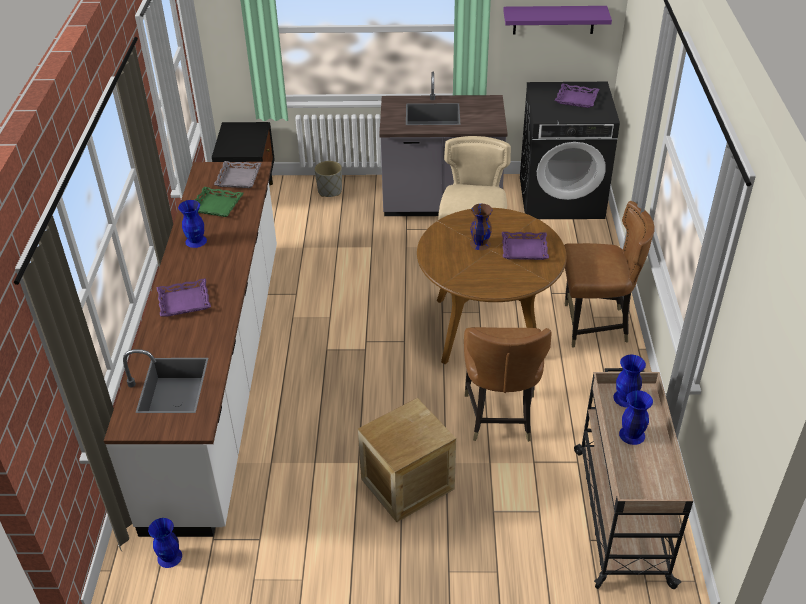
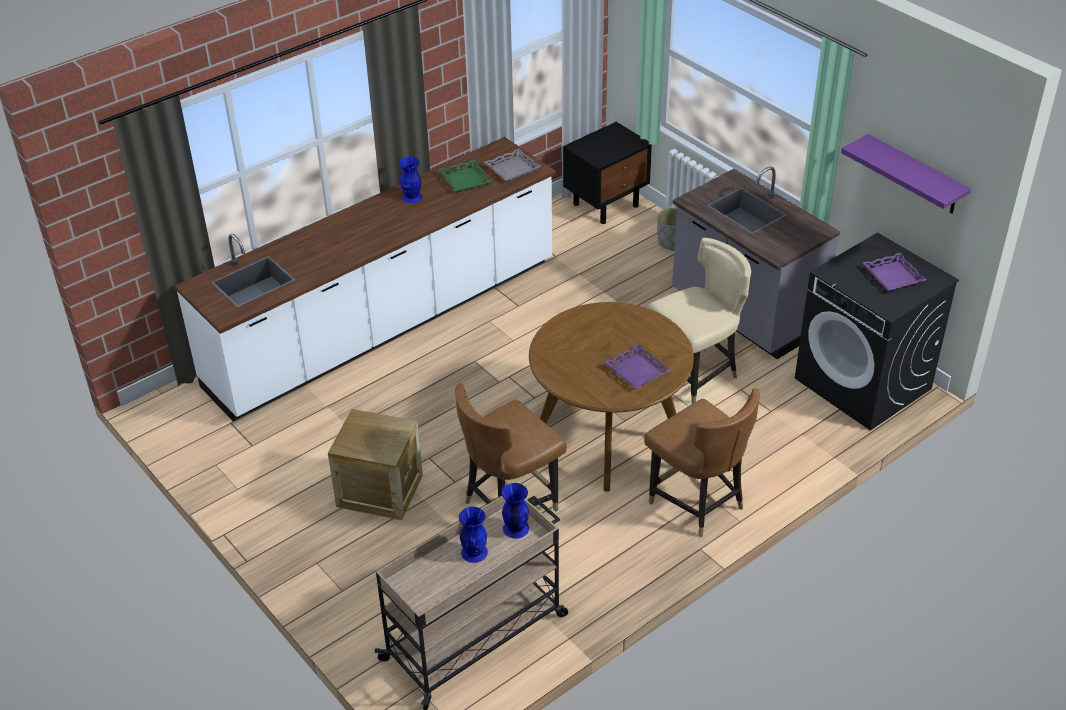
camera: 50 degrees right, 0 degrees up
(169, 557) = (196, 413): blue vase -> none
(184, 302) = (339, 234): purple tray -> none
(479, 243) = (611, 341): brown vase -> none

